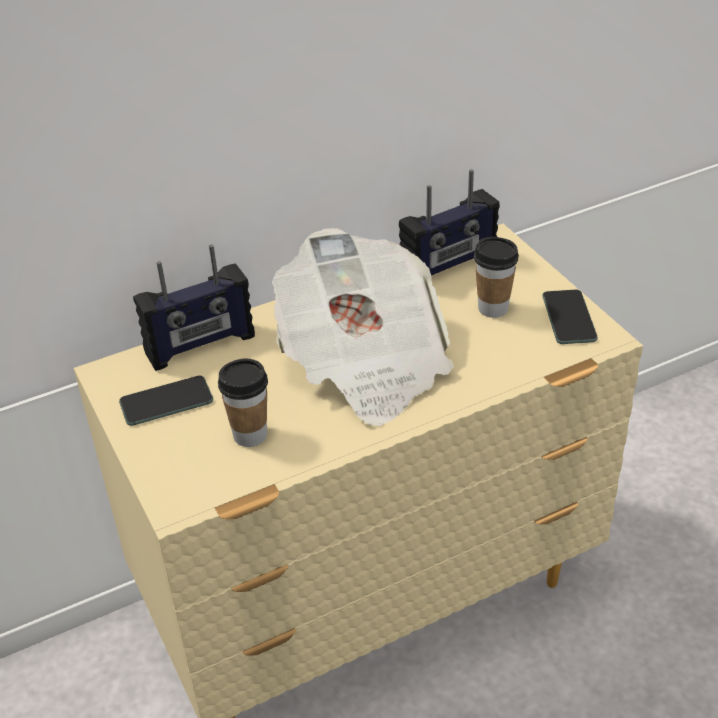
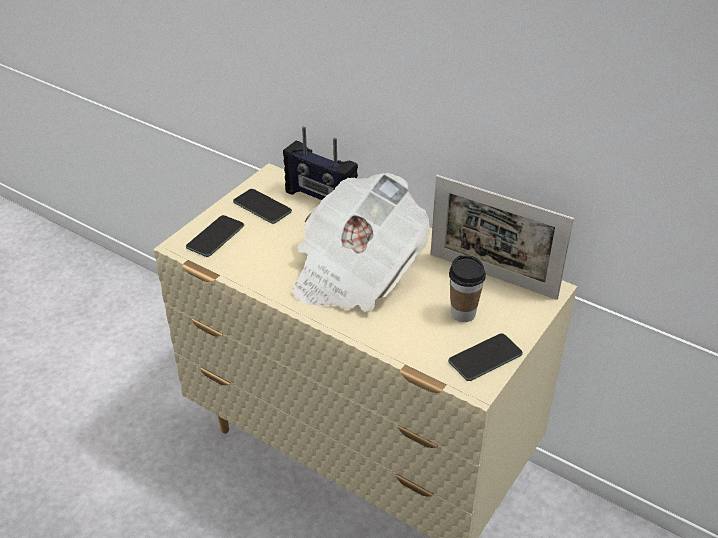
camera: 60 degrees right, 0 degrees up
(190, 465) = (215, 237): none -> phone
(250, 435) = (254, 249): cup -> none
(449, 268) = (492, 276): radio -> picture frame

